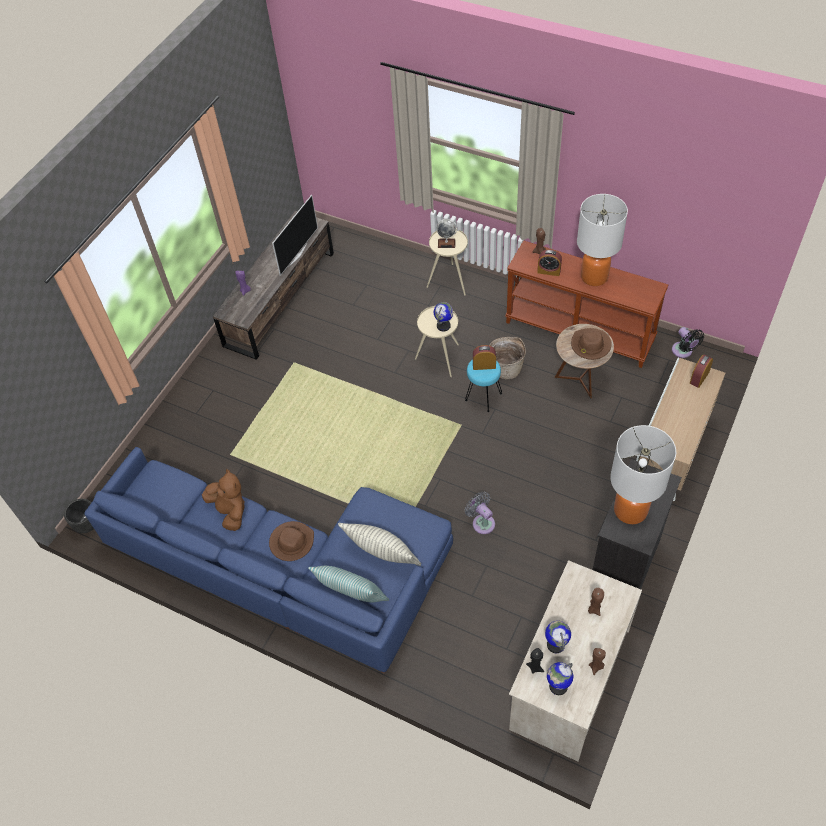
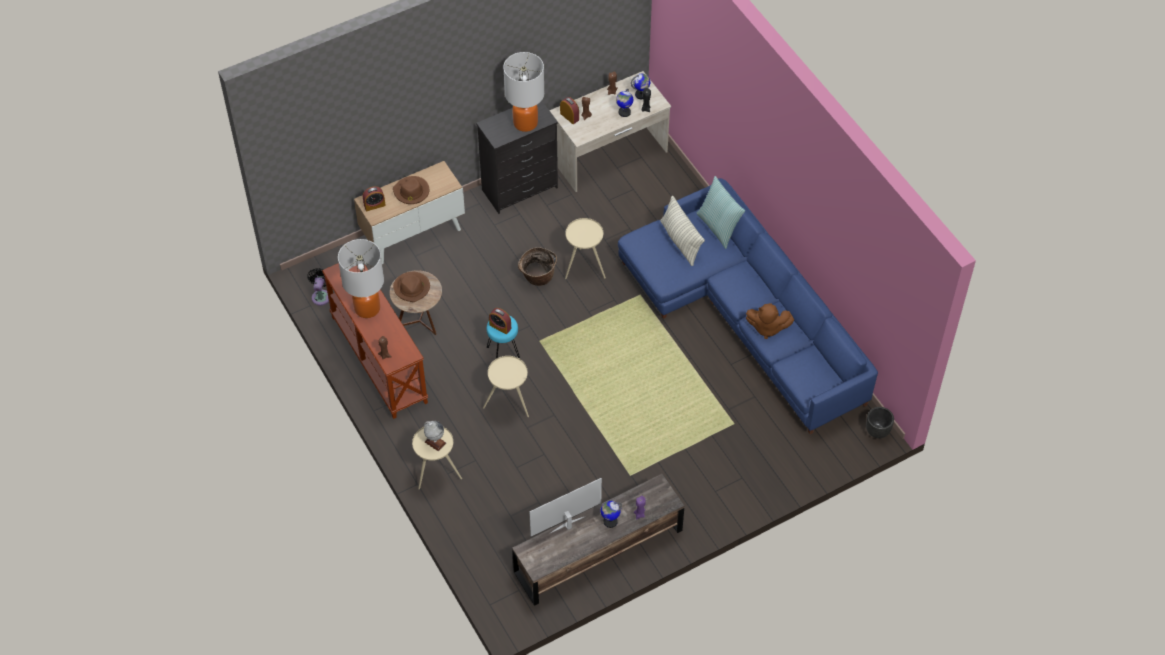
camera: 150 degrees left, 0 degrees up
(230, 511) = (767, 328): brown plush toy -> brown plush toy turned 75 degrees counterclockwise
(291, 542) = (736, 282): brown hat -> brown hat (411, 192)
(443, 326) = (505, 366): globe -> globe (610, 521)
(482, 522) = (584, 267): grey fan -> beige side table
(506, 368) = (464, 365): basket -> basket (537, 277)
(549, 271) = (395, 334): alarm clock -> alarm clock (569, 116)

